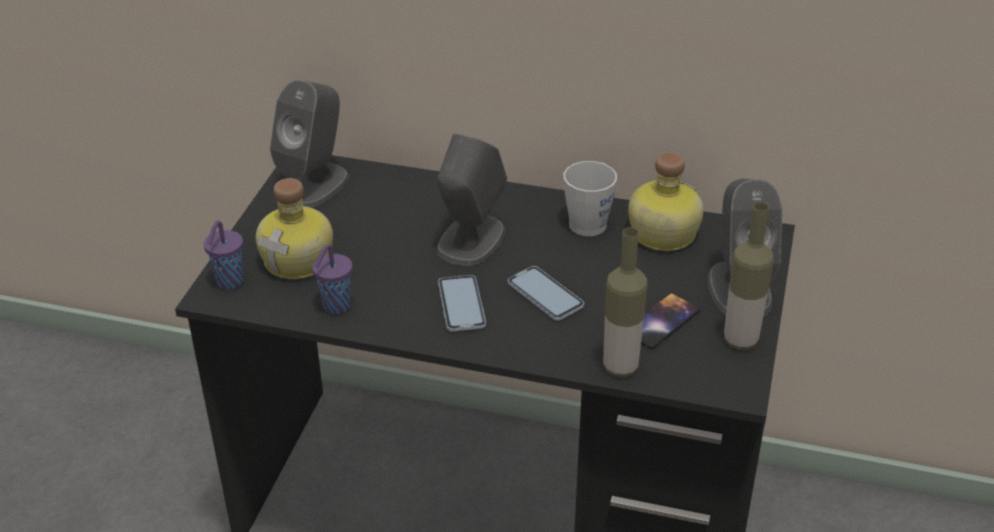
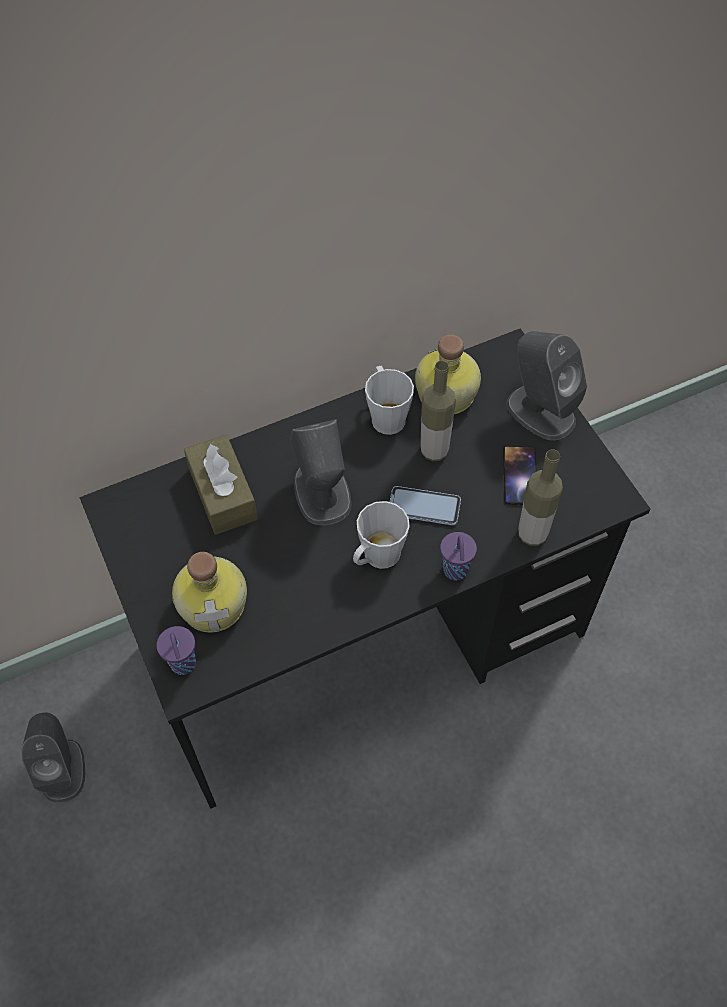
camera: 40 degrees left, 20 degrees up
(314, 184) = (144, 520): grey speaker -> grey speaker (62, 769)
(335, 307) = (290, 627): purple cup -> purple cup (455, 571)
(392, 200) = (223, 494): none -> brown tissue box
(461, 305) = (377, 557): phone -> grey mug
(740, 340) = (581, 456): bottle -> bottle (434, 451)

